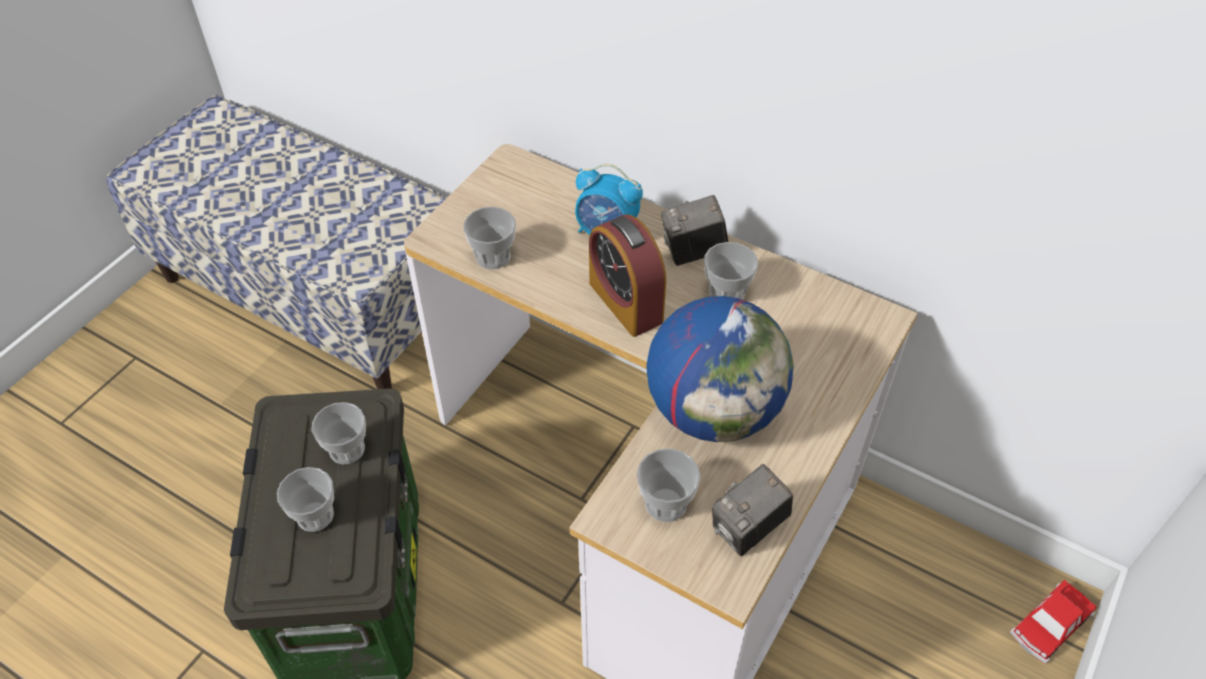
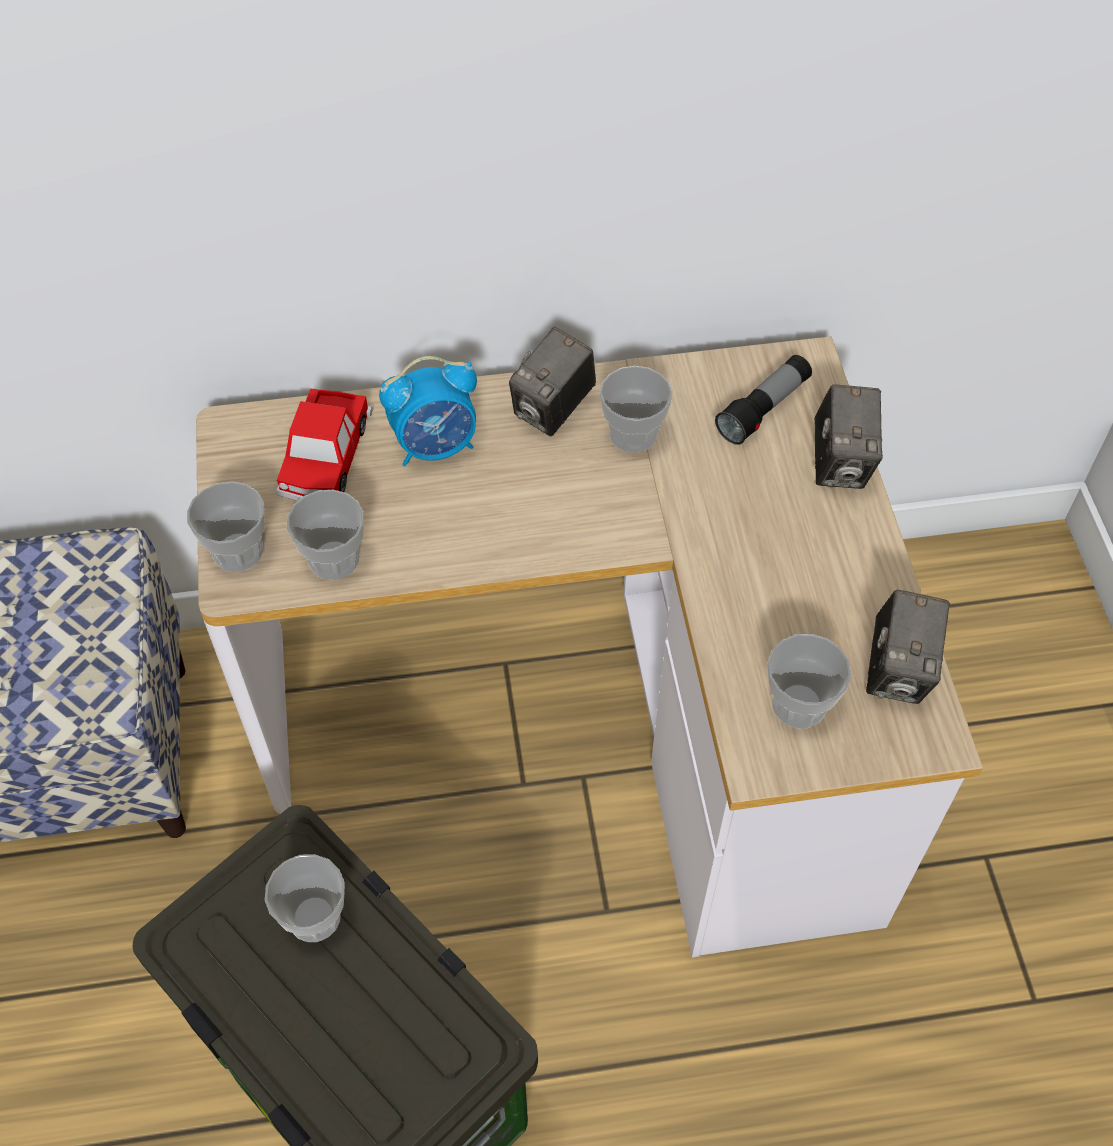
camera: 40 degrees left, 5 degrees up
(315, 515) = (356, 1021): cup -> cup (238, 551)
(625, 302) = (539, 514): alarm clock -> none
(714, 411) = (747, 572): globe -> none
(824, 328) = (763, 409): none -> flashlight
(841, 389) = (840, 464): none -> camera
(1050, 625) = (1051, 584): toy car -> toy car (326, 457)

